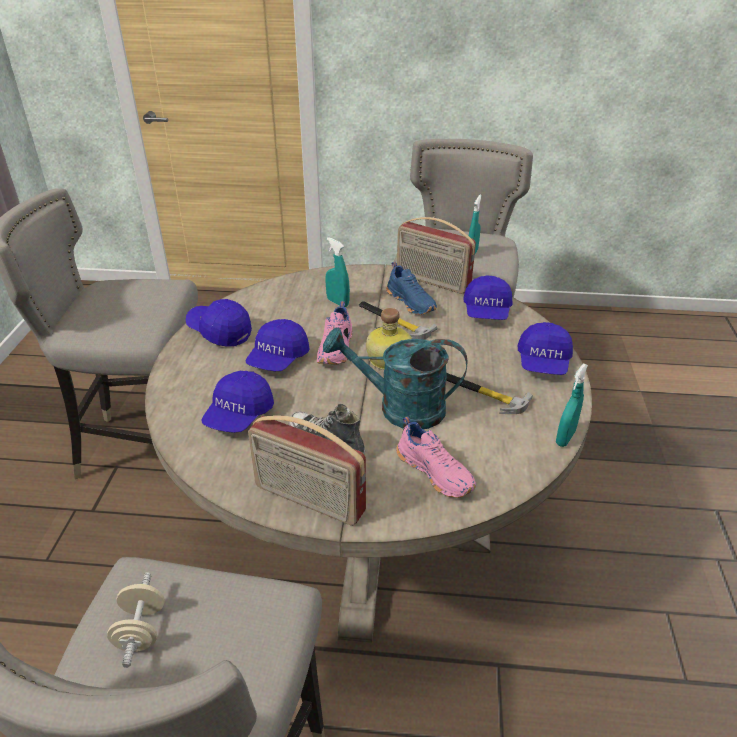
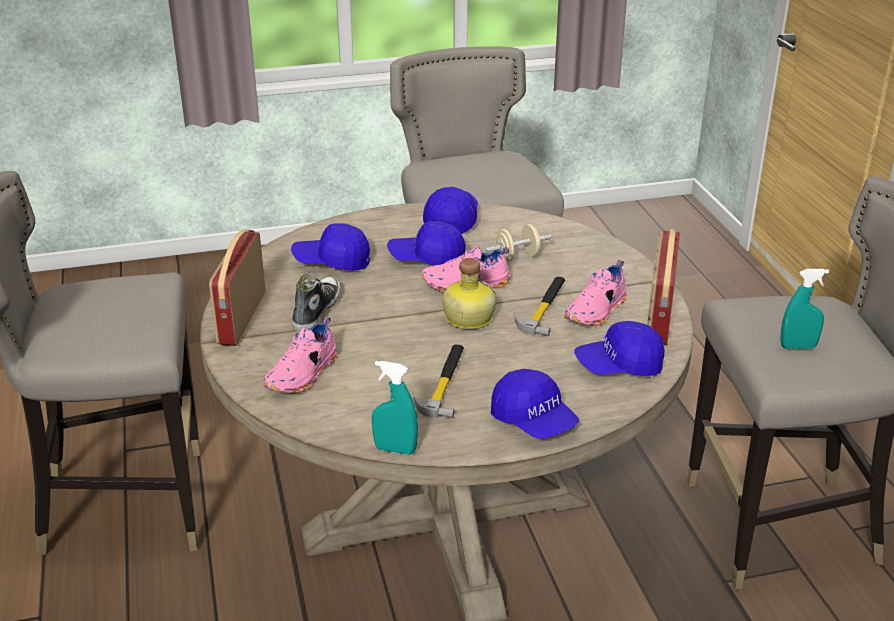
camera: 70 degrees right, 5 degrees down
(141, 630) = (109, 295): beige dumbbell -> beige dumbbell (517, 257)
(337, 302) = (556, 267): turquoise spray bottle -> none
(399, 408) = (388, 339): turquoise watering can -> none
(412, 302) = (597, 312): blue shoe -> pink shoe
(543, 363) = (533, 421): blue cap -> blue cap turned 120 degrees counterclockwise

